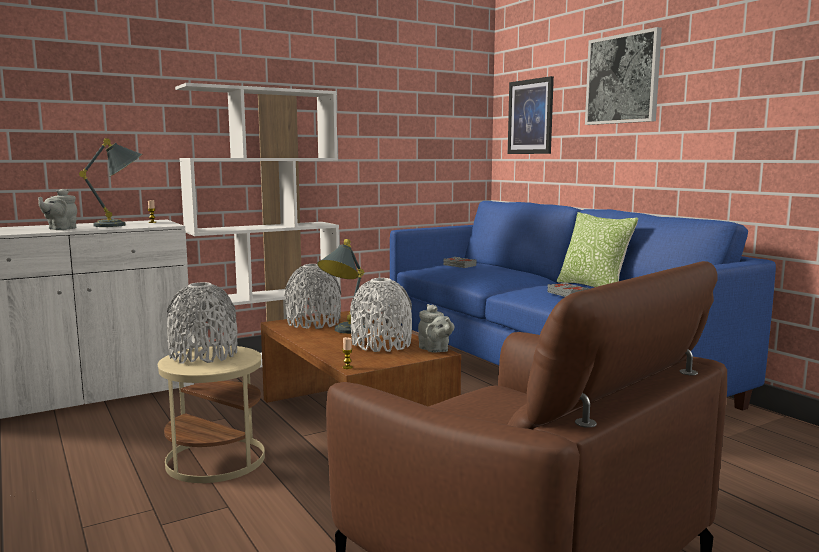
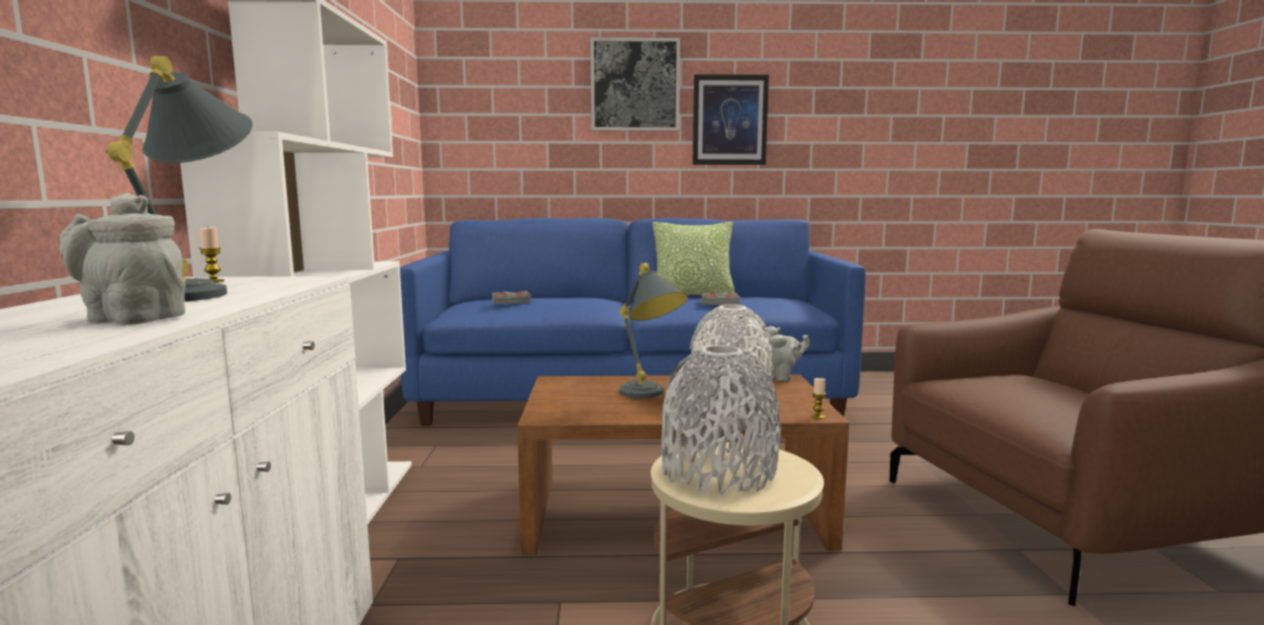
camera: 60 degrees left, 0 degrees up
(60, 229) = (131, 318): grey teapot -> grey teapot turned 150 degrees clockwise
(313, 322) = (575, 401): grey vase -> none
(530, 117) = (496, 117): picture -> picture (730, 120)

